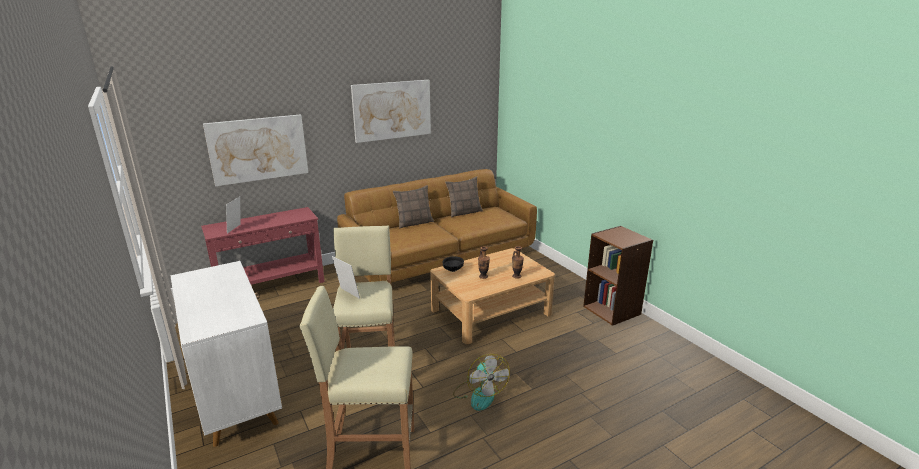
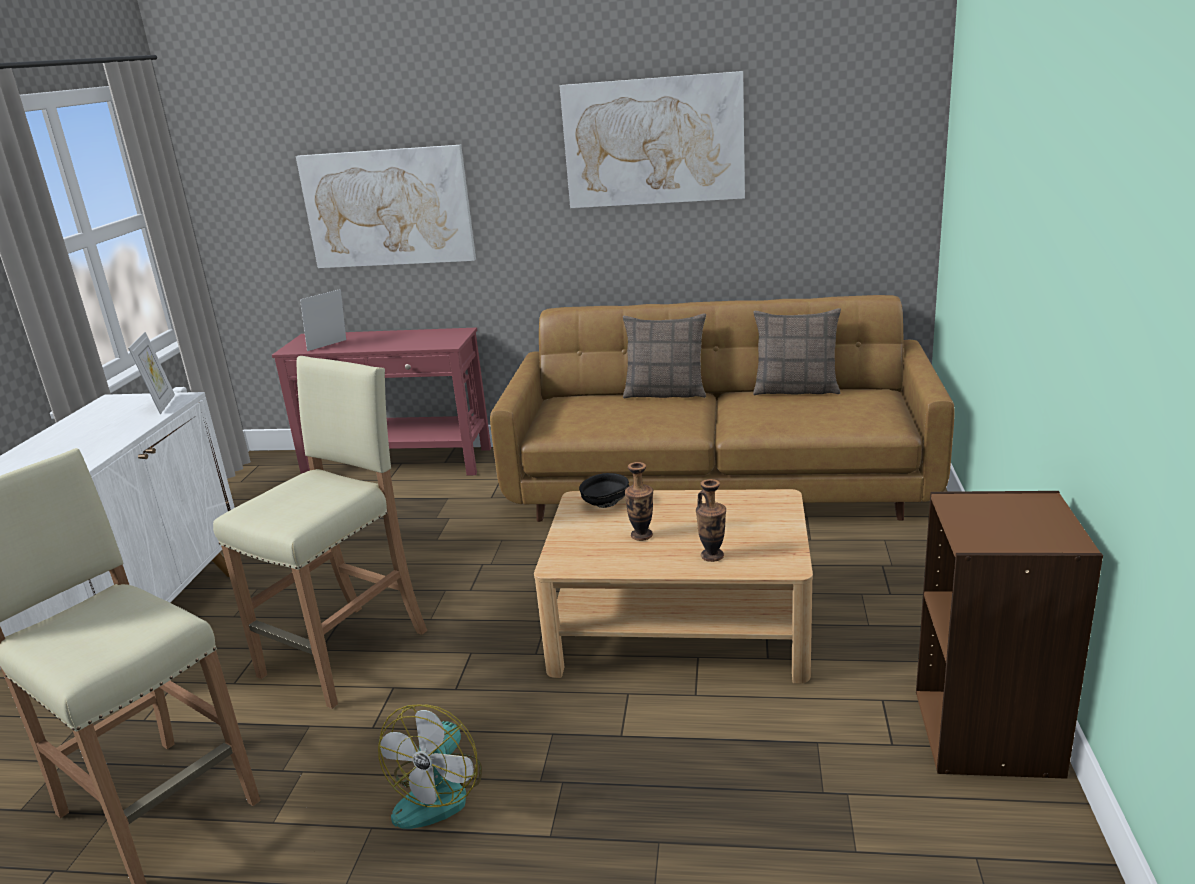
camera: 40 degrees right, 0 degrees up
(347, 294) = (282, 491): picture frame -> picture frame (161, 405)

